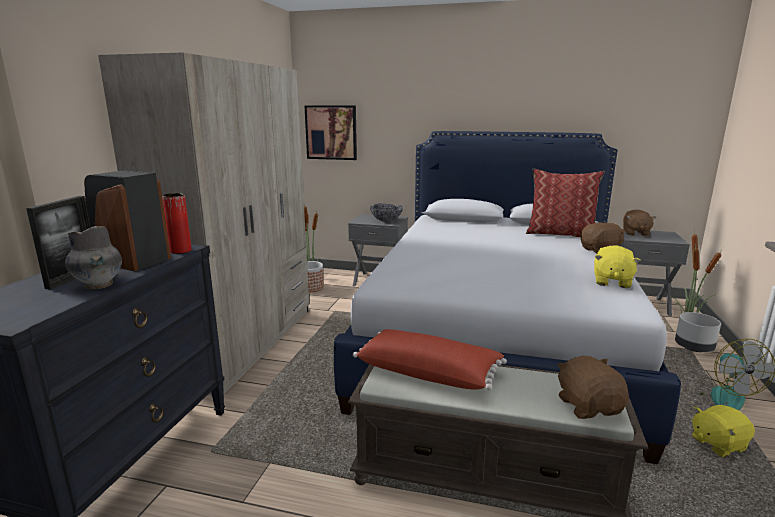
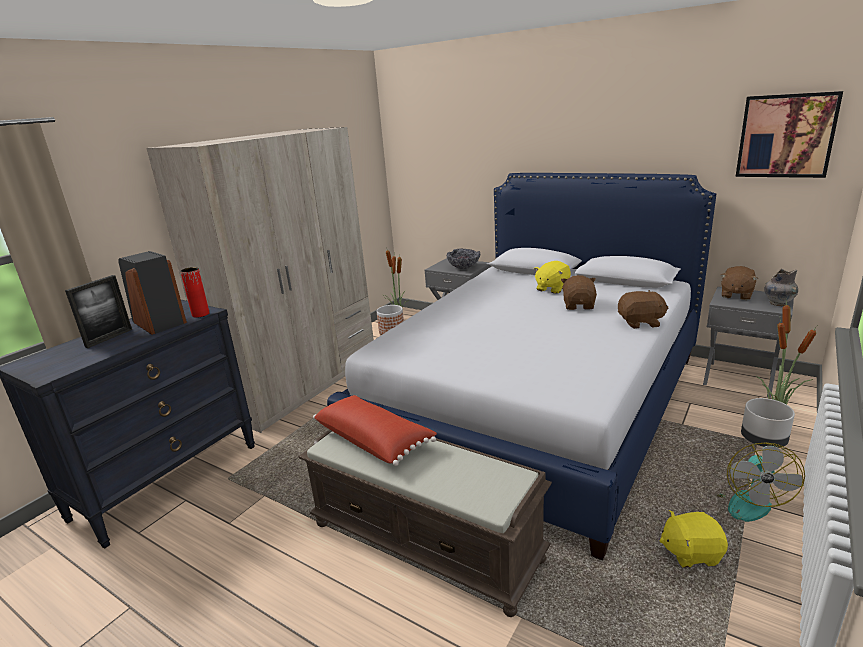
camera: 20 degrees right, 5 degrees up
(98, 285) = (118, 346): grey vase -> grey vase (777, 303)
(331, 132) = (417, 173): picture -> picture (786, 136)
(560, 234) = (620, 296): pillow -> none
(588, 406) = (484, 494): brown plush toy -> brown plush toy (579, 305)
(611, 281) = (604, 365): yellow plush toy -> yellow plush toy (552, 289)

